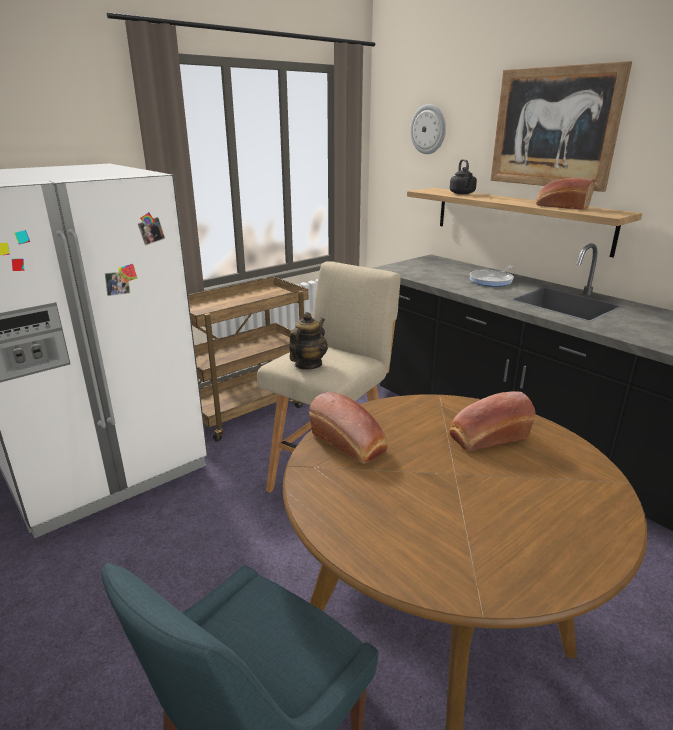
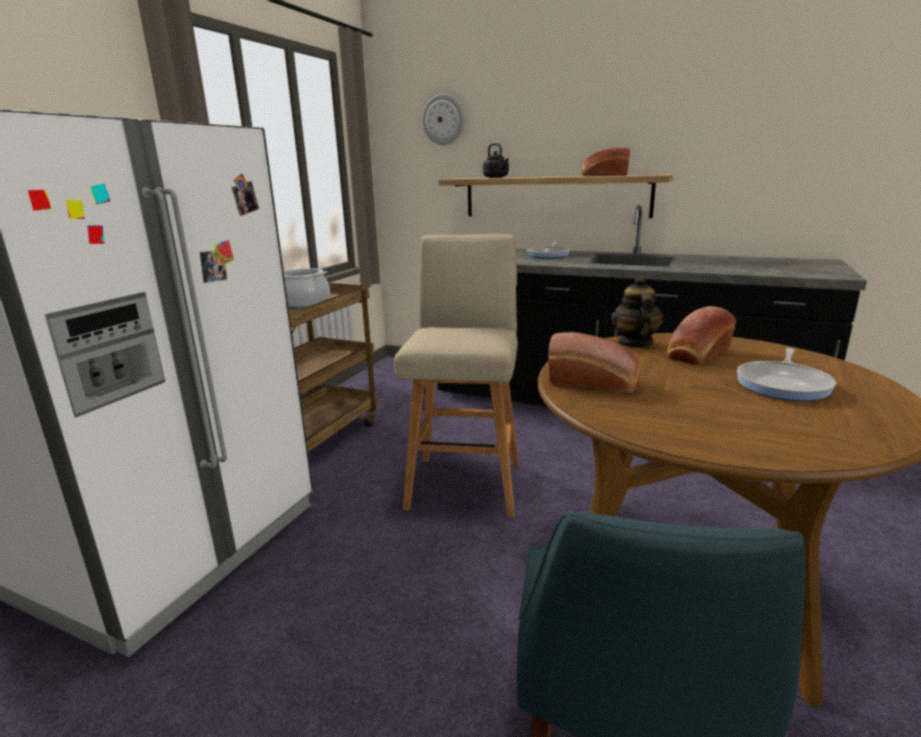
camera: 25 degrees left, 5 degrees down
(250, 298) = (304, 304): none -> cooking pot
(307, 365) = (452, 340): teapot -> teapot (634, 343)
(515, 498) = (784, 384): none -> frying pan
(553, 128) = (579, 107): picture -> none

